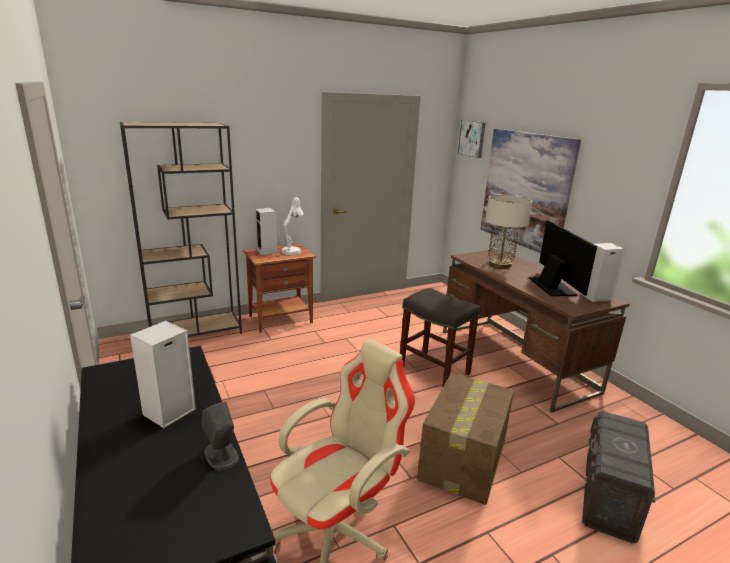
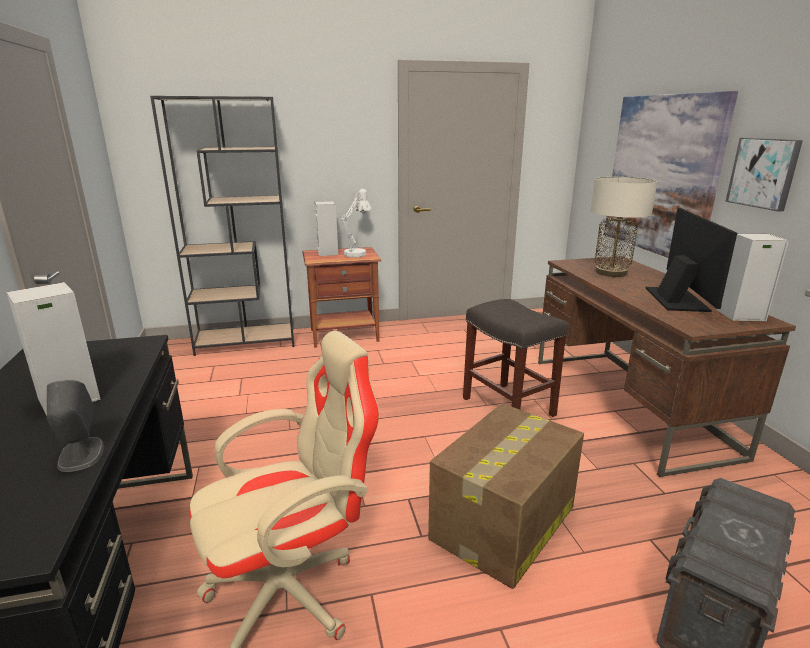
camera: 15 degrees right, 0 degrees up
(472, 138) = (598, 115): picture -> picture (764, 173)

